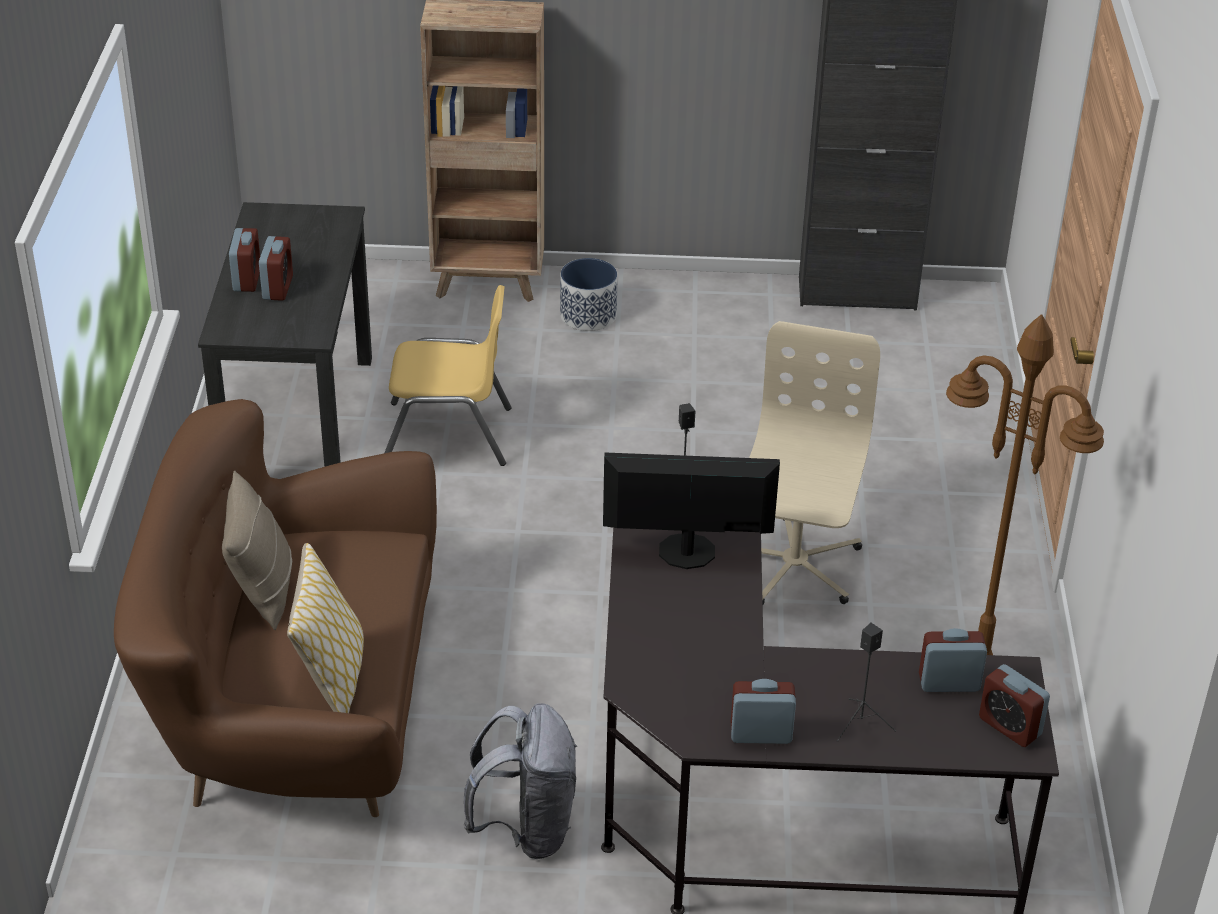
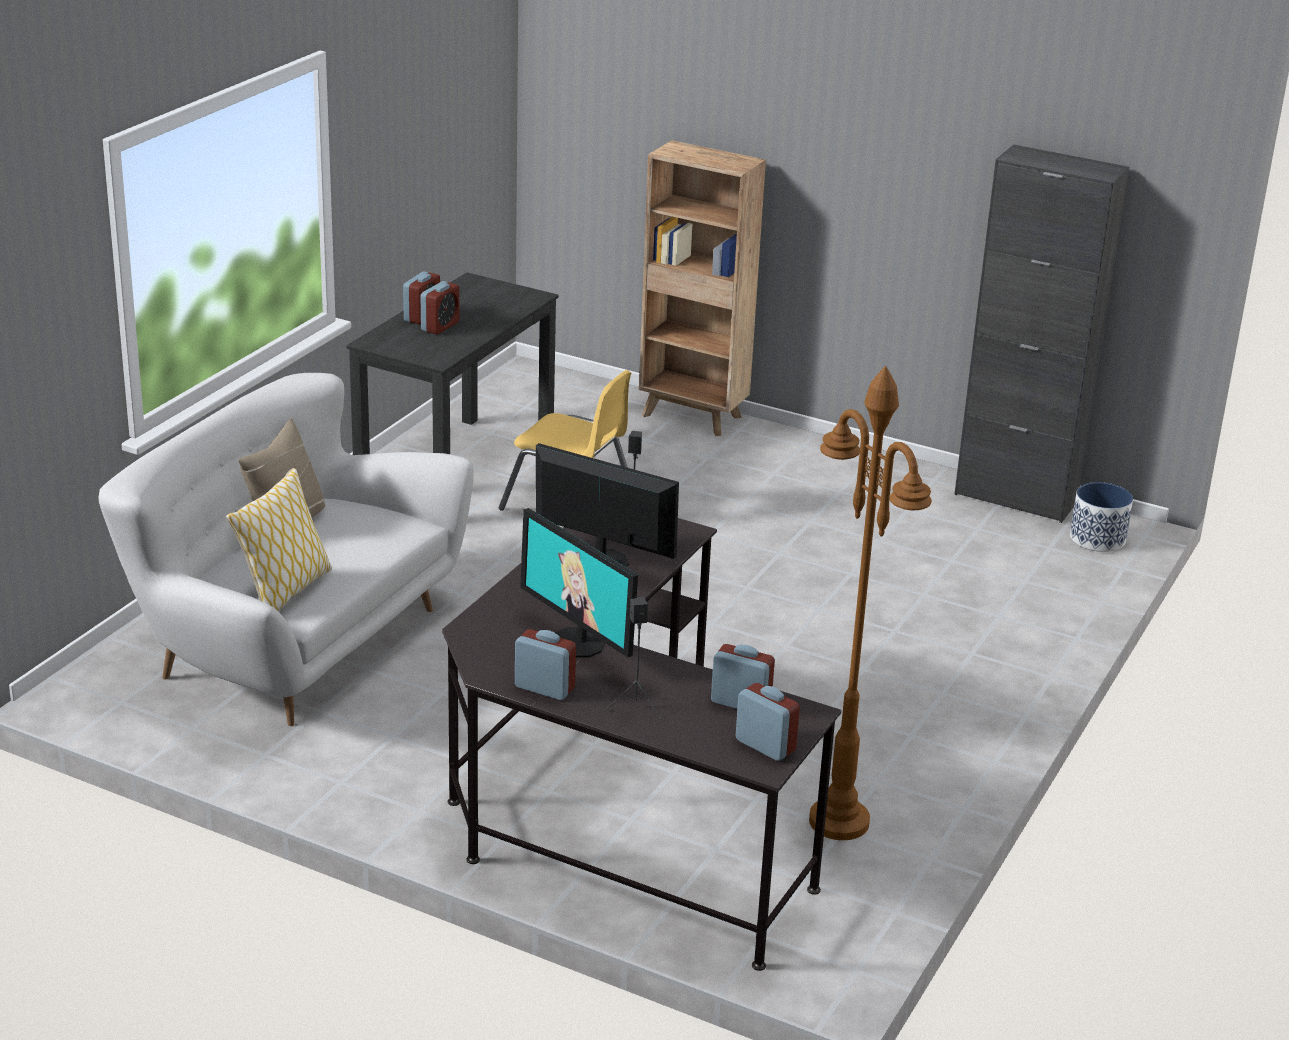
camera: 25 degrees right, 10 degrees down
(296, 707) = (293, 641): brown sofa -> white sofa
(526, 829) = (399, 770): grey backpack -> none
(587, 316) = (758, 457): planter -> planter (1097, 539)
(747, 664) = (579, 642): none -> monitor
(793, 565) = (784, 665): beige office chair -> none
(1010, 726) = (765, 745): alarm clock -> alarm clock turned 150 degrees clockwise

